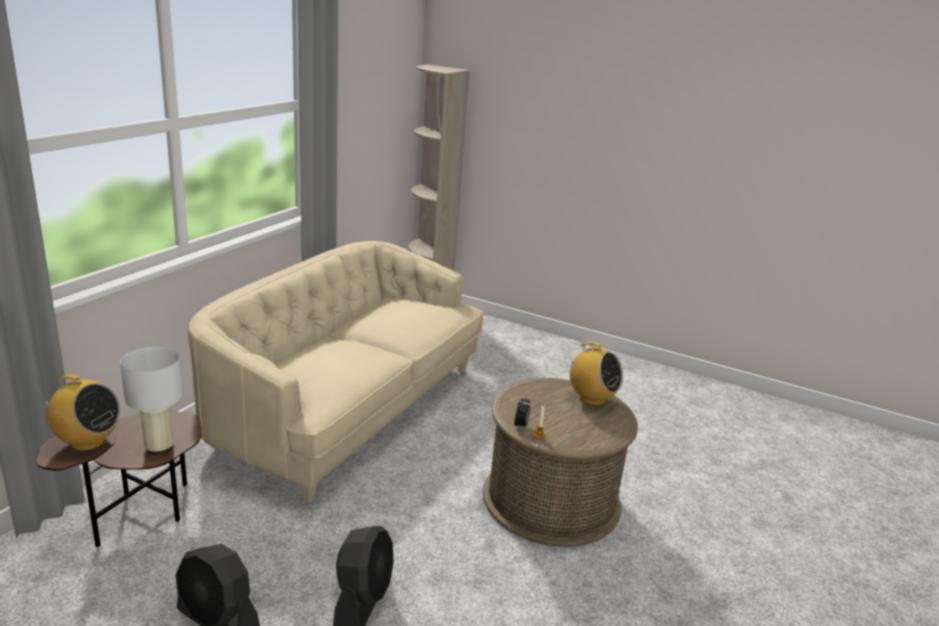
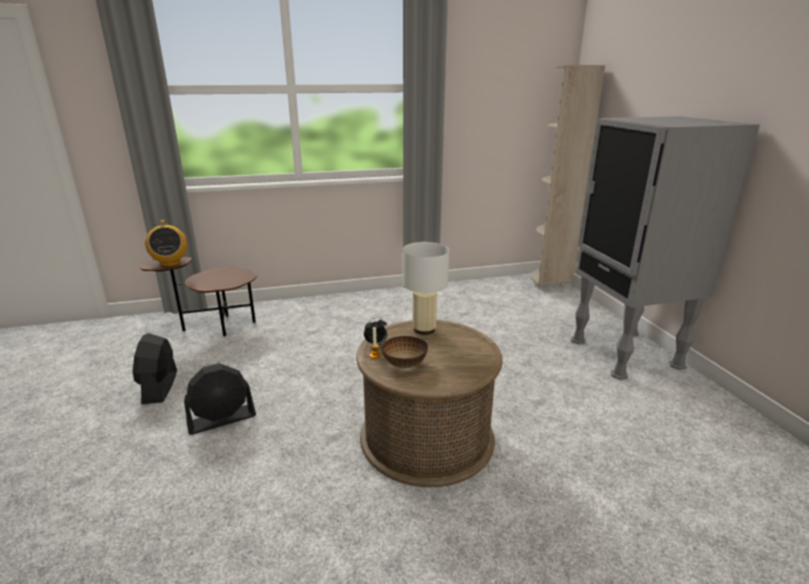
camera: 50 degrees right, 0 degrees up
(158, 447) = (214, 284): white table lamp -> white table lamp (423, 329)
(348, 409) = (391, 321): beige sofa -> none
(569, 431) = (405, 364): none -> bowl
(570, 358) = (624, 353): none -> grey cabinet
(591, 399) = (472, 353): radio -> none

